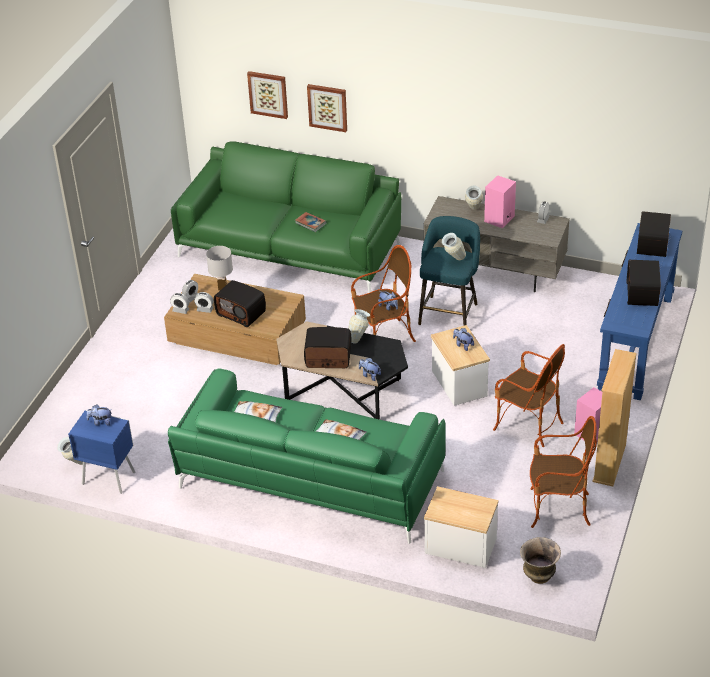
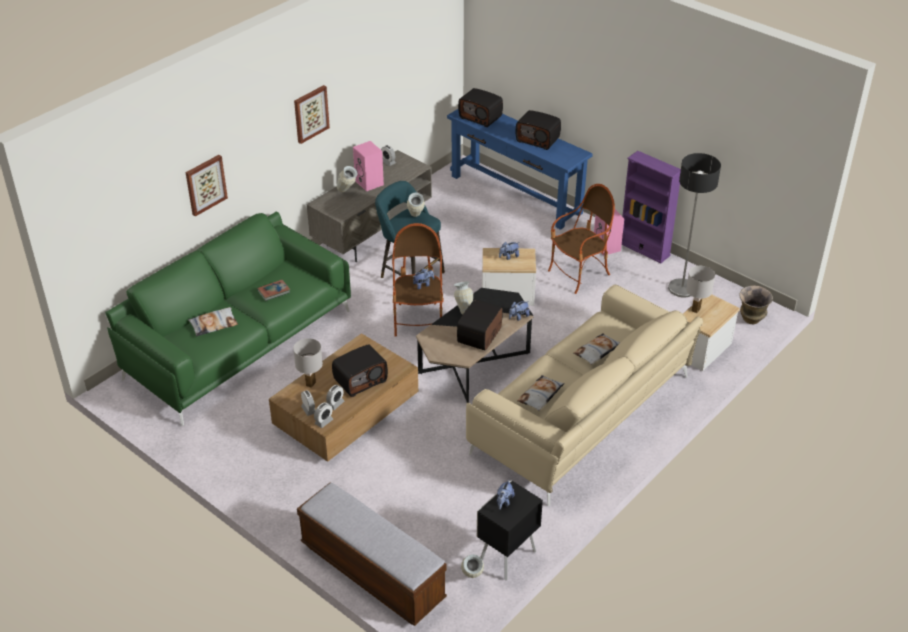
camera: 70 degrees left, 0 degrees up
(64, 406) = (372, 572): none -> bench
(108, 477) = (506, 557): blue nightstand -> black nightstand
(251, 209) = (214, 324): none -> pillow
(268, 94) = (149, 211): picture -> picture (310, 113)
(309, 481) = (584, 415): green sofa -> beige sofa
(460, 497) = (696, 310): none -> white table lamp
(558, 509) = (682, 288): armchair -> floor lamp
(609, 463) = (644, 249): beige bookcase -> purple bookcase

